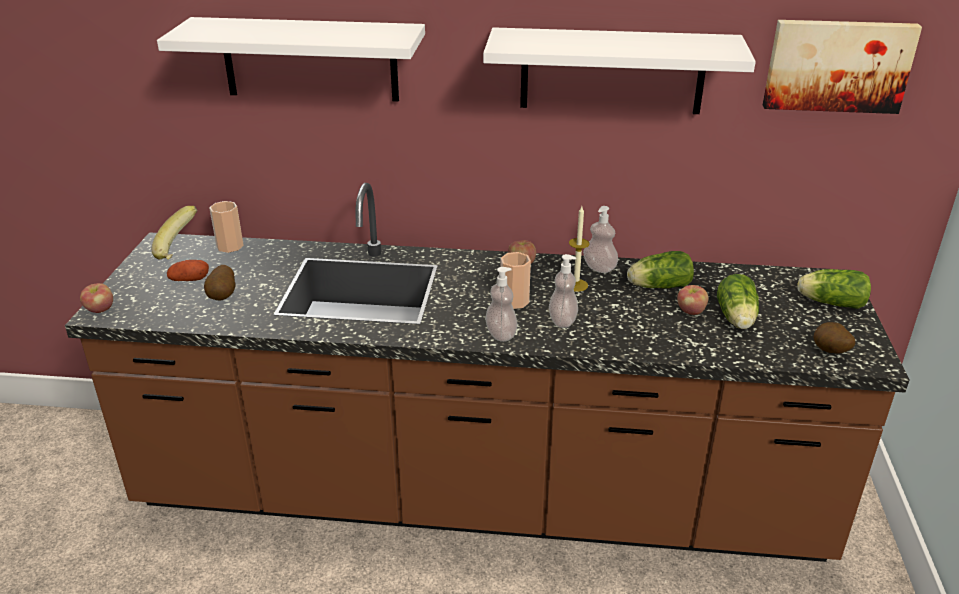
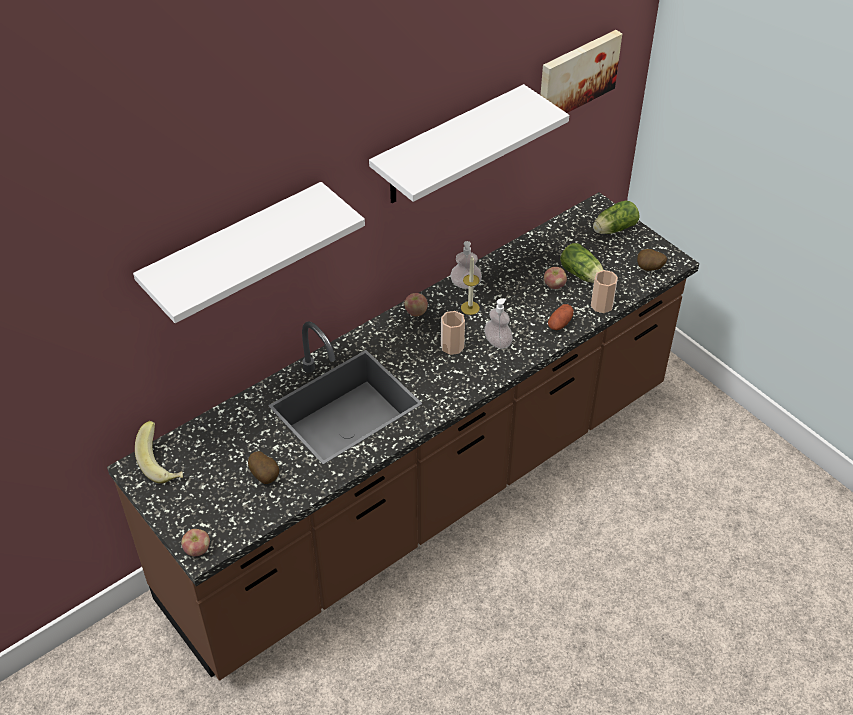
camera: 45 degrees left, 15 degrees up
(189, 280) = (217, 481): potato -> potato (560, 323)
(230, 246) = (196, 434): cup -> cup (601, 305)
(501, 334) = (478, 377): soap dispenser -> none
(657, 286) = (515, 277): lettuce -> none

